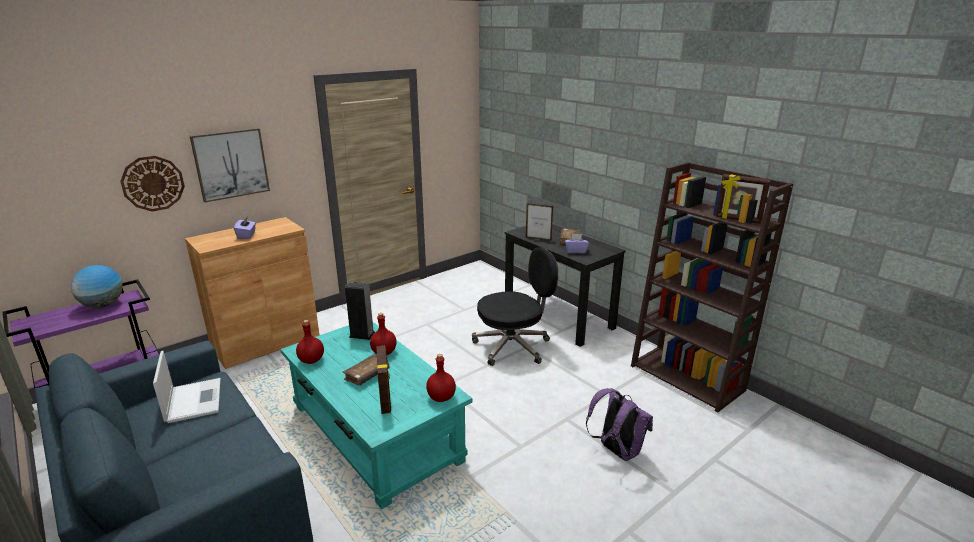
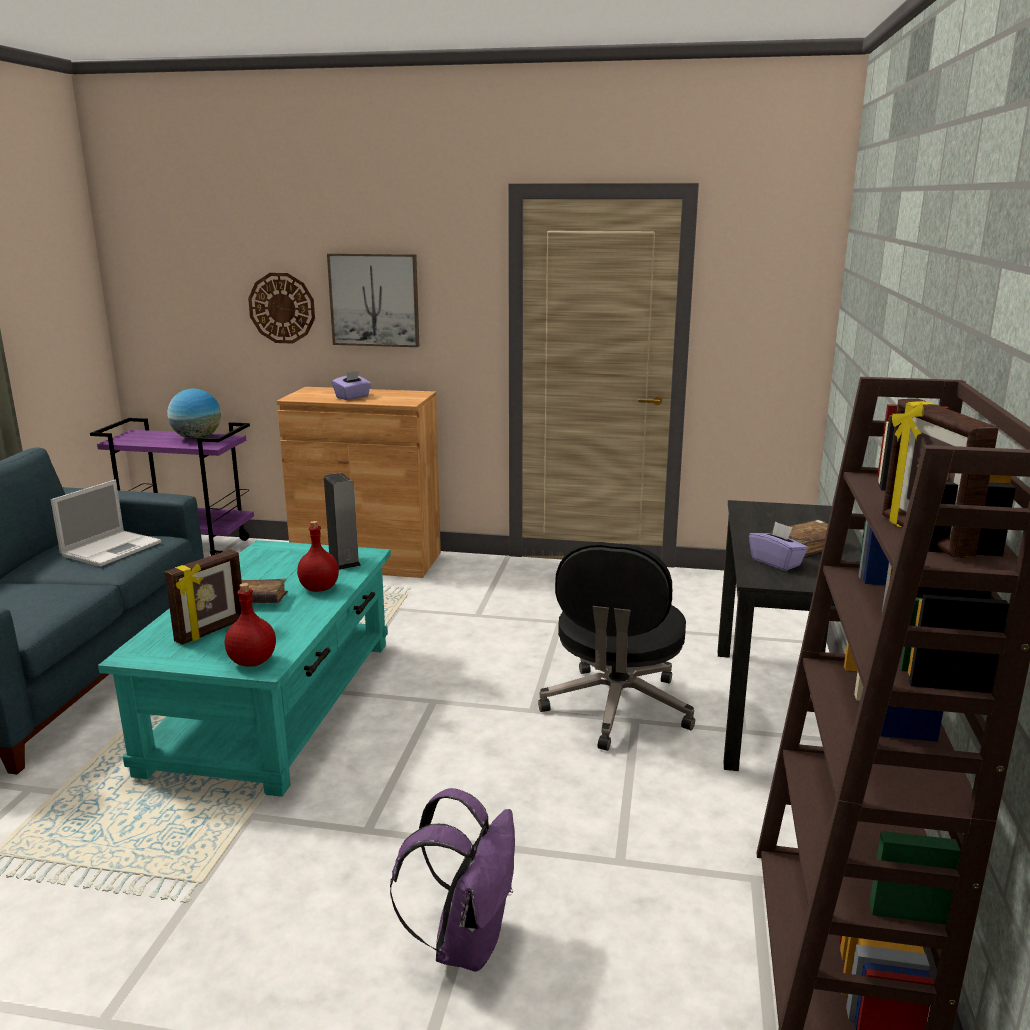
camera: 50 degrees right, 5 degrees down
(311, 360) = (250, 562): red bottle -> none
(513, 346) = (616, 709): black office chair -> black office chair turned 75 degrees clockwise
(538, 239) = (757, 525): picture frame -> none

